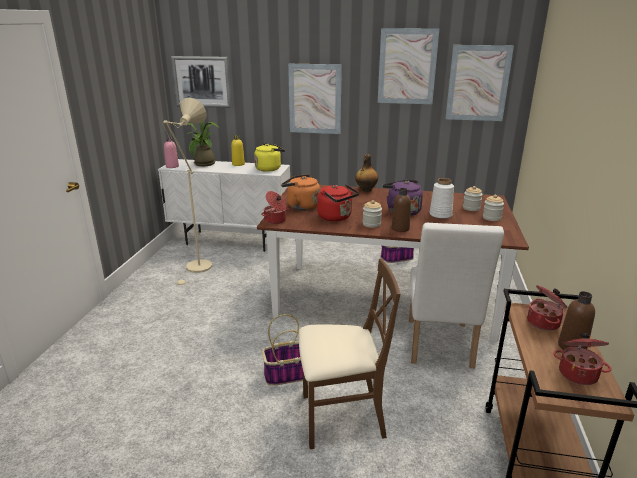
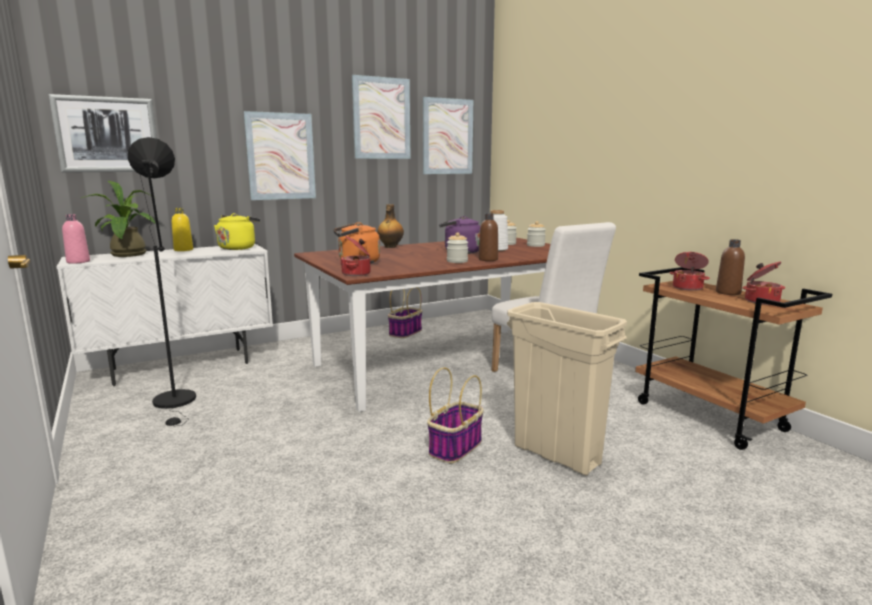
camera: 40 degrees left, 10 degrees down
(197, 269) = (176, 403): beige floor lamp -> black floor lamp
(336, 217) = (413, 263): red kettle -> none
(341, 417) = (557, 455): brown chair -> beige trash can

